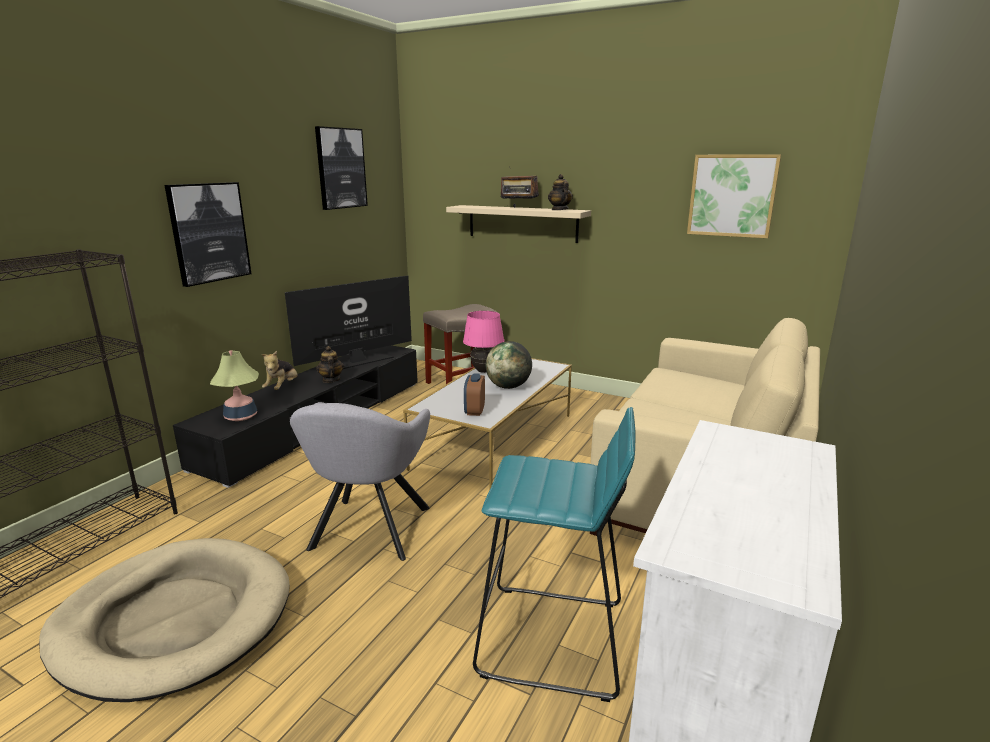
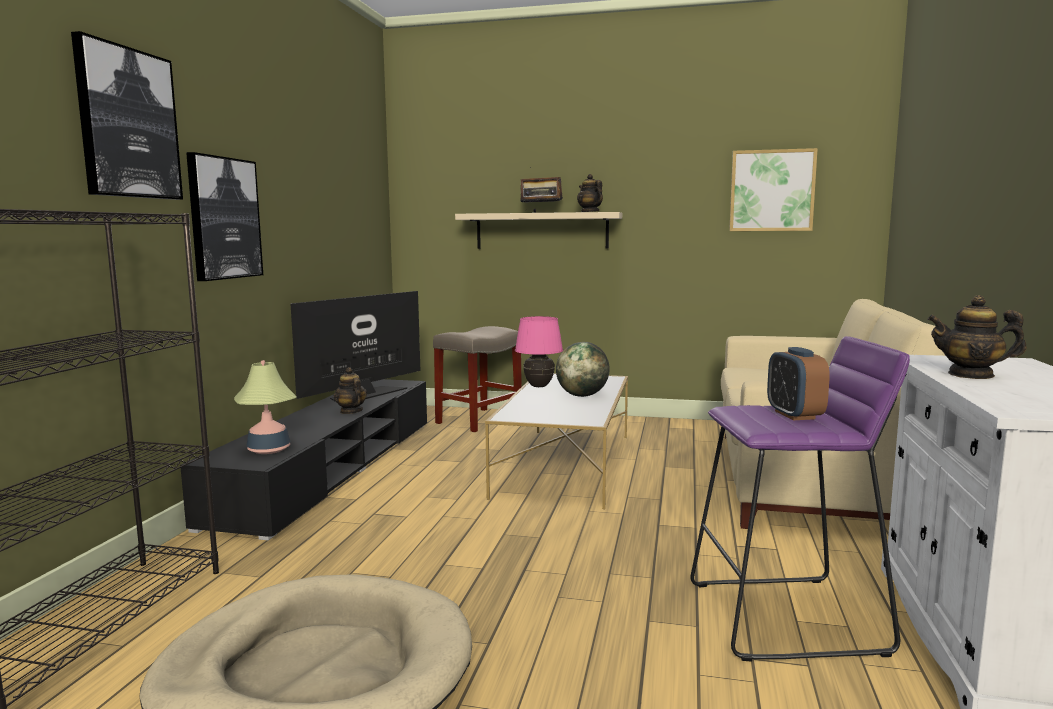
camera: 15 degrees left, 10 degrees down
(282, 387) = (294, 422): plush toy -> none
(340, 168) = (339, 165): picture -> picture (128, 123)
(367, 532) = (492, 558): grey armchair -> none
(474, 411) = (569, 415): alarm clock -> alarm clock (794, 415)
(553, 640) = (787, 618): turquoise stool -> purple stool
(720, 471) = (971, 375): none -> teapot

